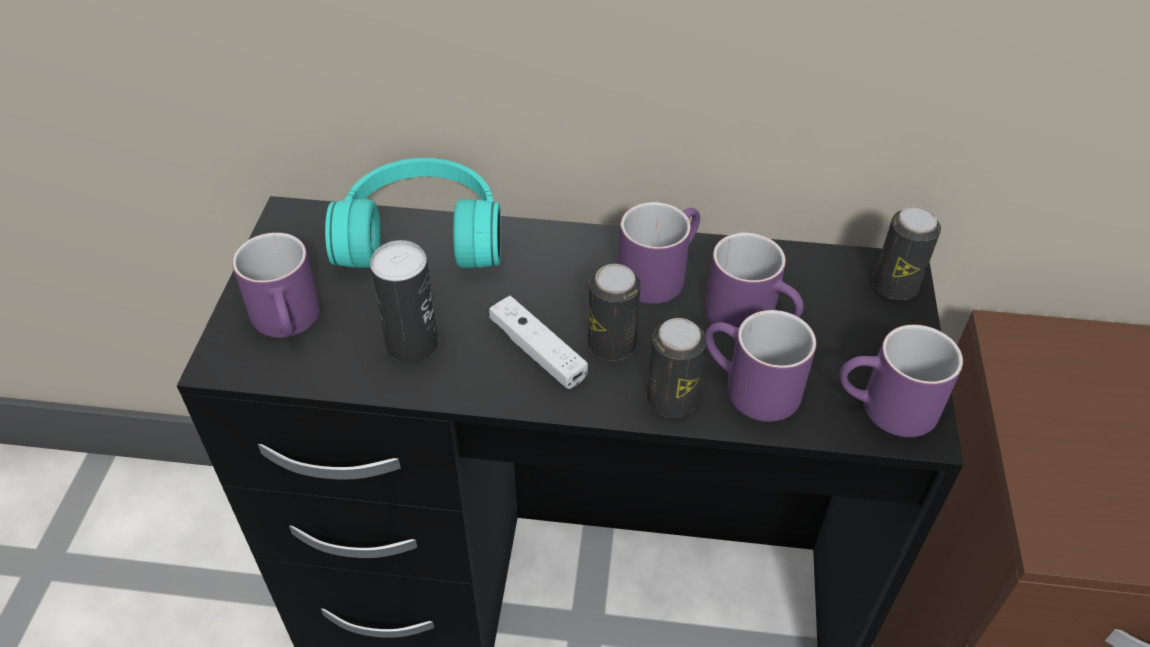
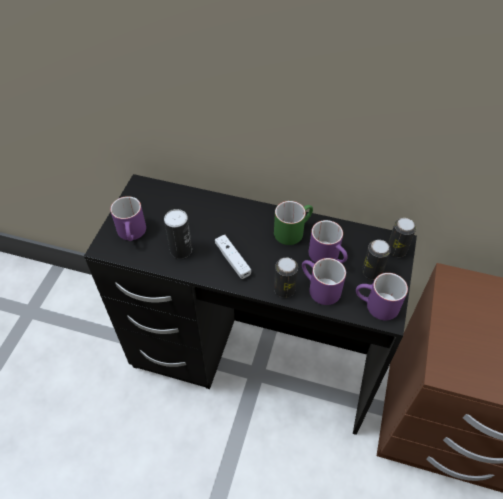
camera: 10 degrees right, 5 degrees up
(423, 234) = (194, 199): turquoise headphones -> none
(611, 345) = (264, 261): can -> can (372, 271)
(658, 272) = (292, 230): purple mug -> green mug

